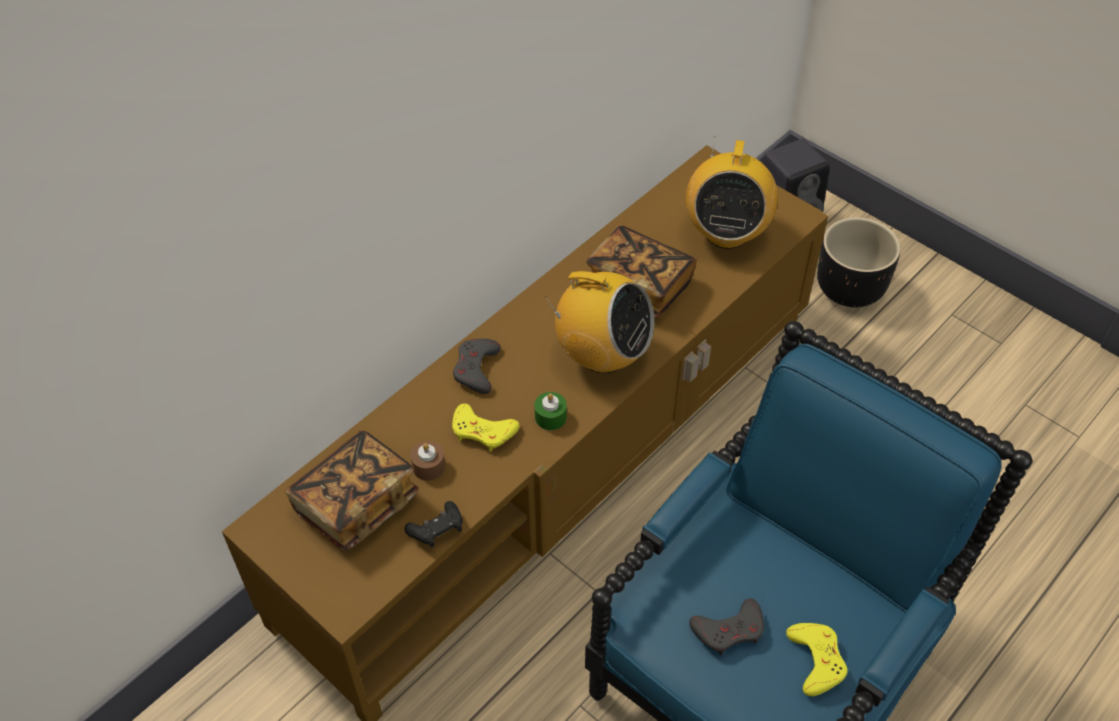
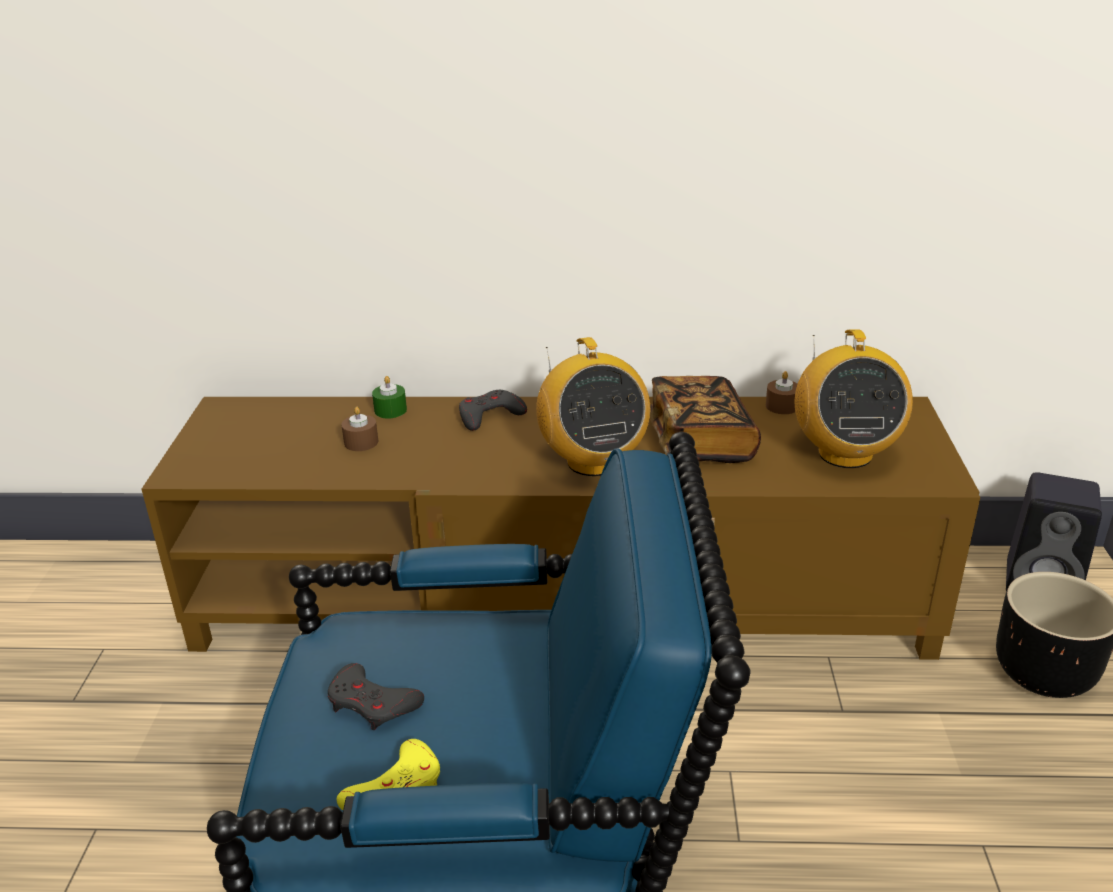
camera: 50 degrees right, 20 degrees down
(356, 503) = (287, 431): book -> none
(437, 531) = (299, 476): black game controller -> none
(483, 431) = (428, 447): yellow game controller -> none
(550, 417) = (487, 469): green candle -> green candle (390, 410)
(641, 216) = (782, 406): none -> brown candle
(726, 233) = (844, 453): radio -> radio turned 60 degrees counterclockwise

